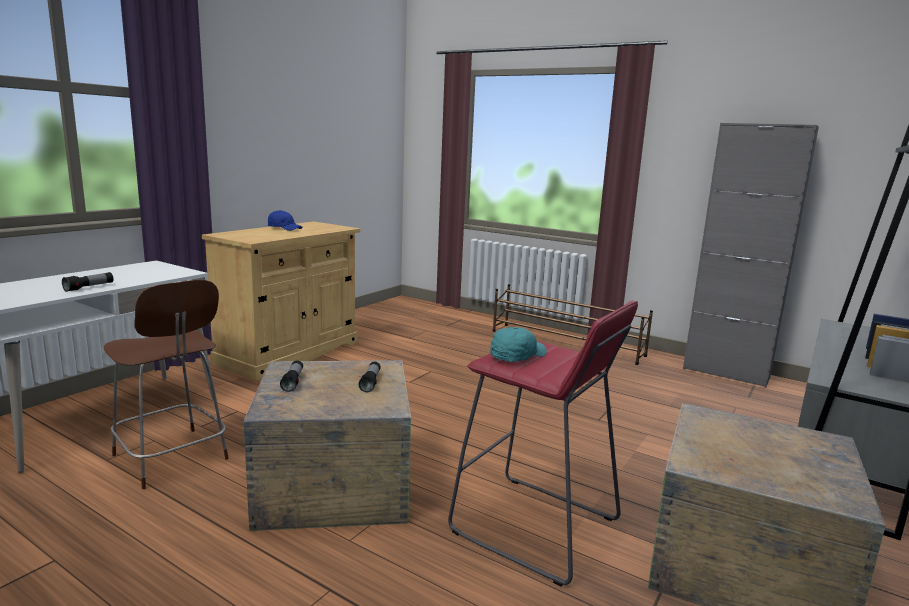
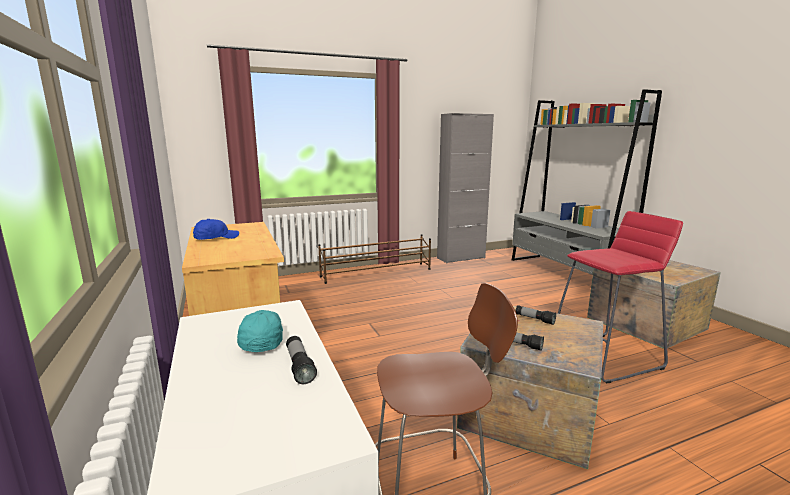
camera: 55 degrees left, 0 degrees up
(517, 356) = (614, 259): turquoise cap -> turquoise cap (262, 340)

